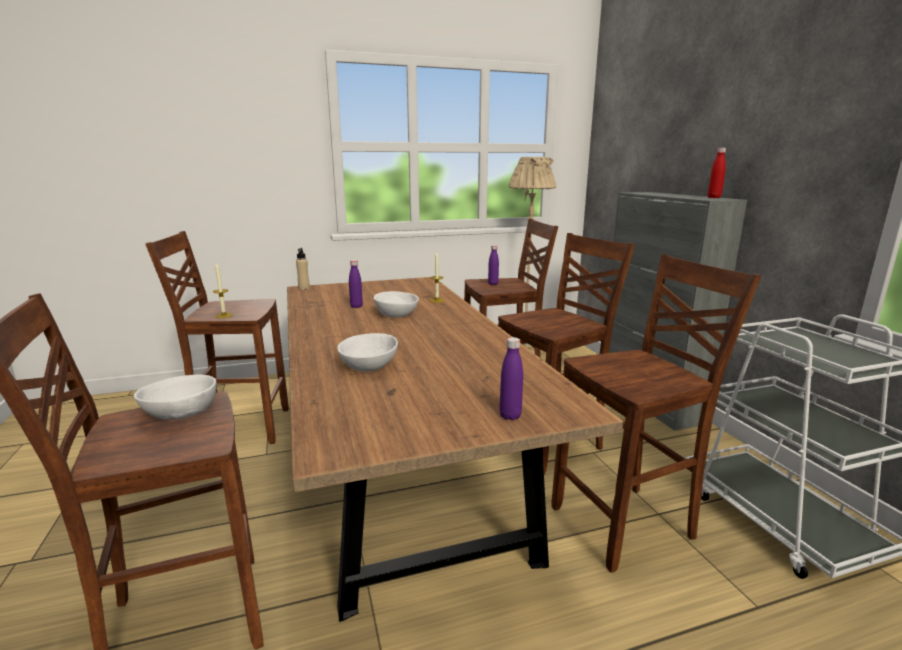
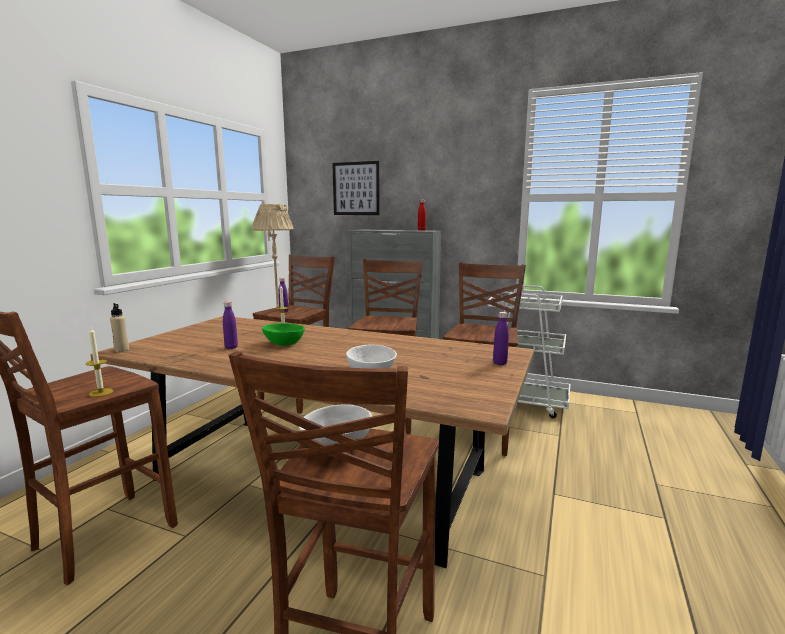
camera: 50 degrees left, 5 degrees down
(395, 315) = (284, 343): white bowl -> green bowl
(653, 133) = (356, 188): none -> picture

